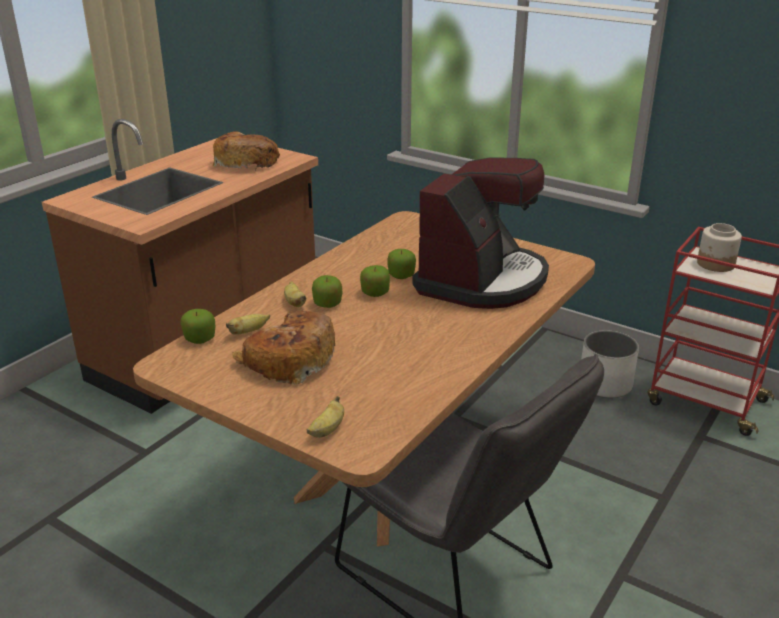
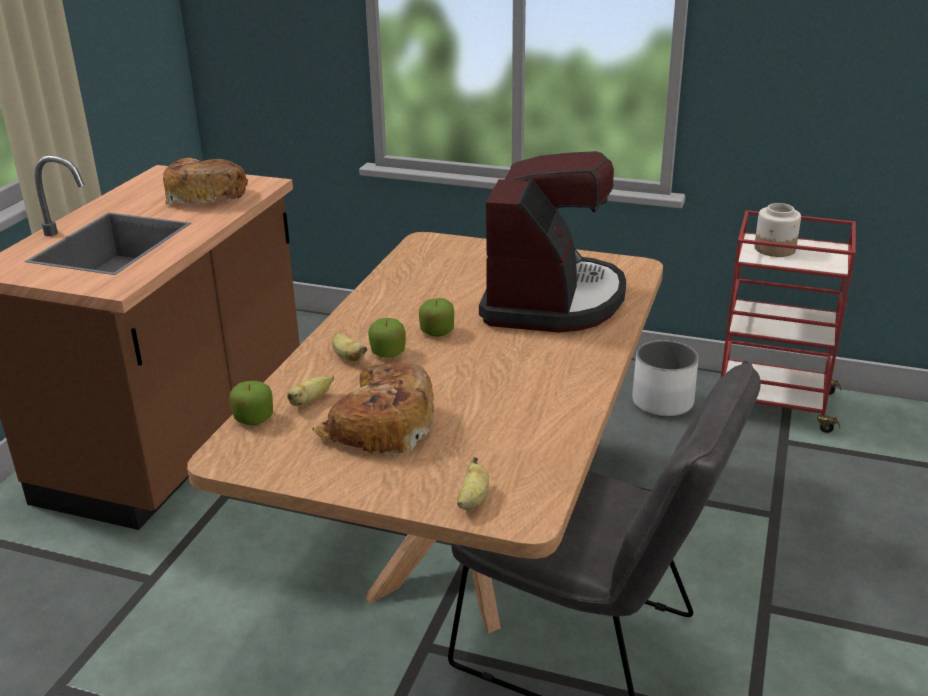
camera: 15 degrees left, 0 degrees up
(401, 275) = (456, 307): apple -> none

